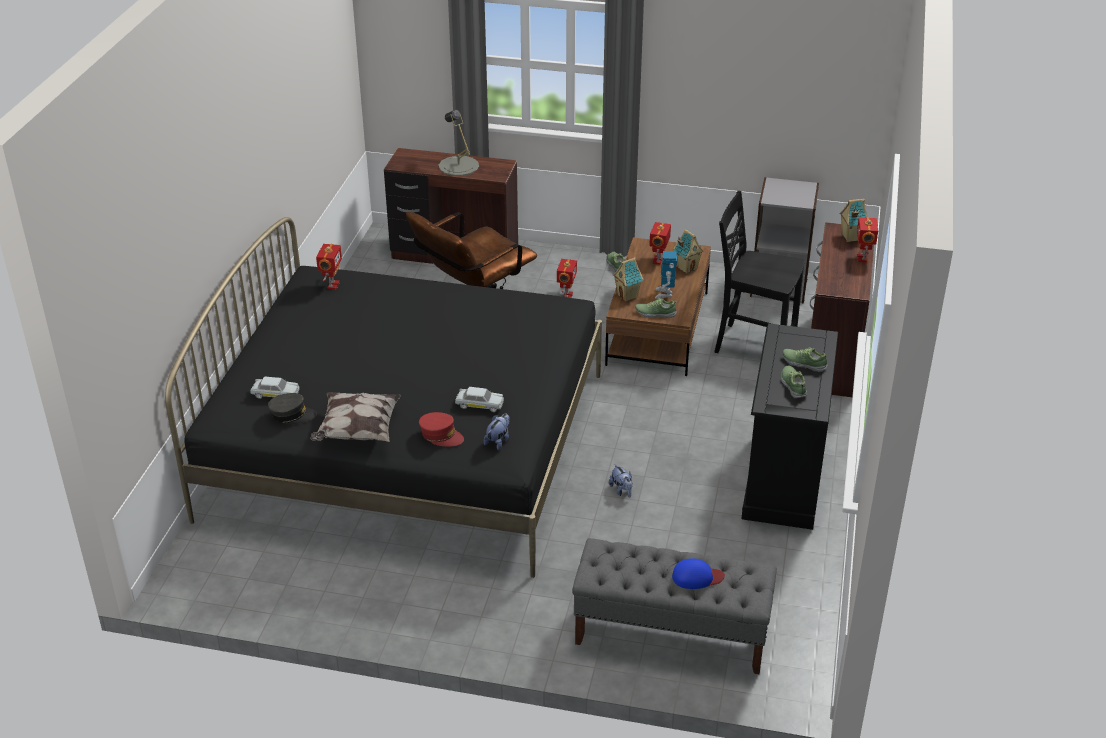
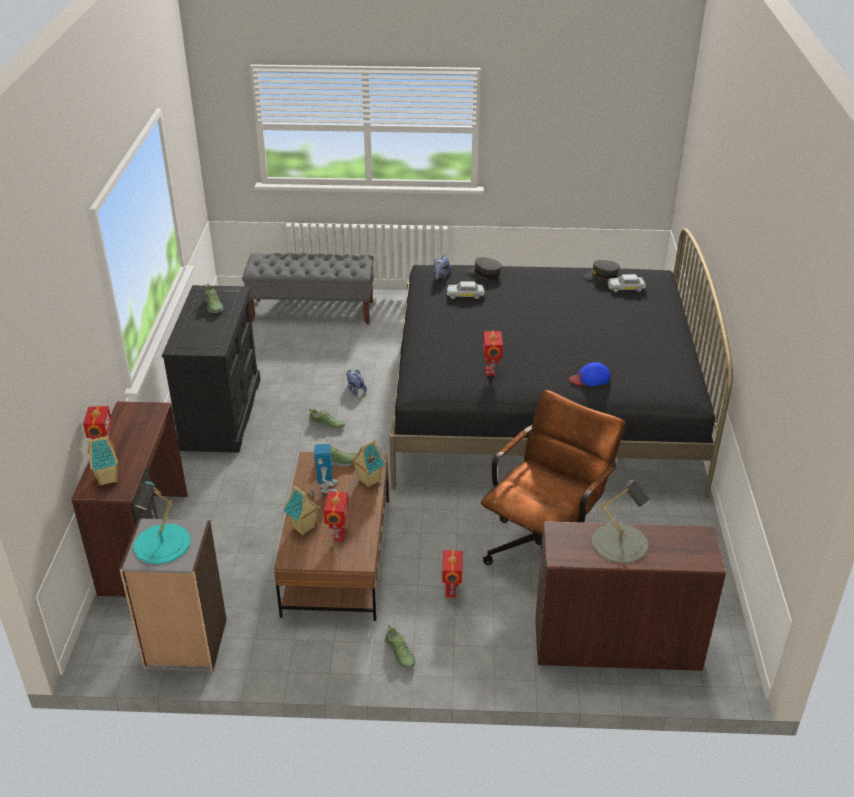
camera: 170 degrees right, 0 degrees up
(332, 285) = (656, 380): toy robot -> toy robot (491, 371)
(357, 431) = (546, 272): pillow -> none
(441, 435) = (484, 274): red cap -> grey cap
(697, 577) = (294, 262): blue cap -> blue cap (590, 378)
(753, 345) = (231, 546): black chair -> none
(791, 192) = (162, 544): none -> turquoise table lamp
(804, 363) = (200, 324): shoe -> shoe (327, 425)

